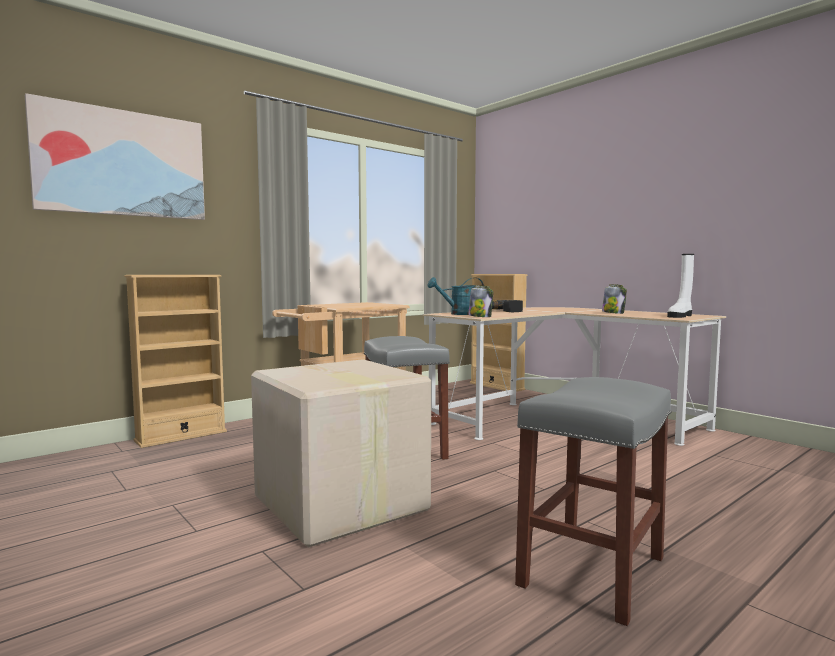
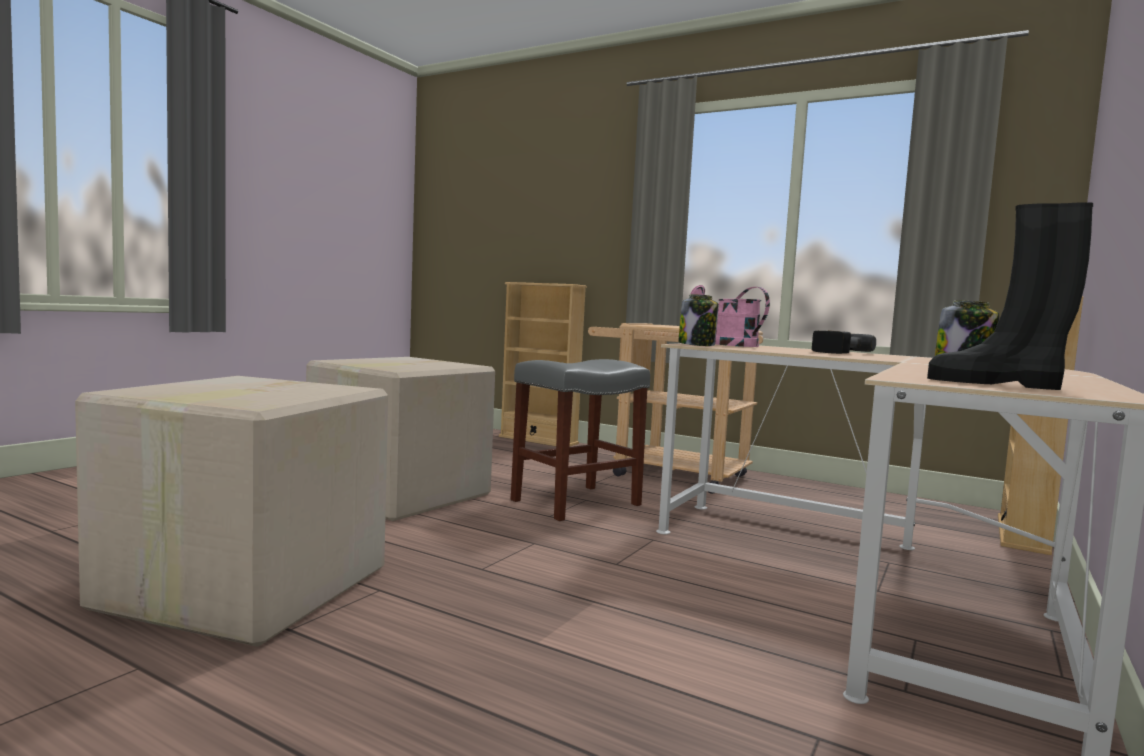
camera: 70 degrees right, 0 degrees up
(122, 163) = (531, 184): picture -> none
(459, 314) = (728, 344): turquoise watering can -> pink watering can
(593, 572) = (241, 588): grey stool -> cardboard box
(680, 316) = (996, 384): white boot -> black boot

